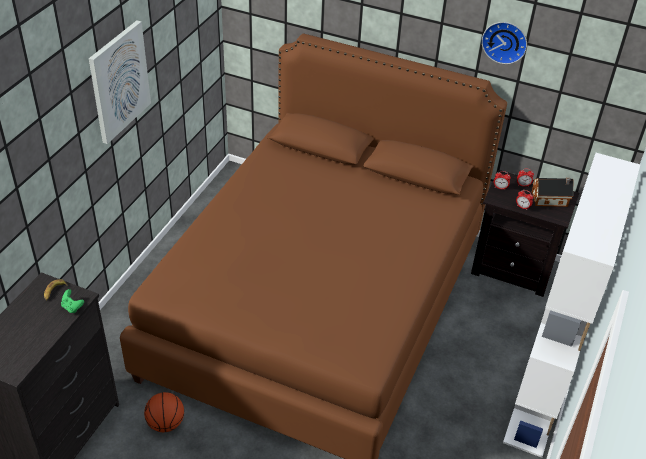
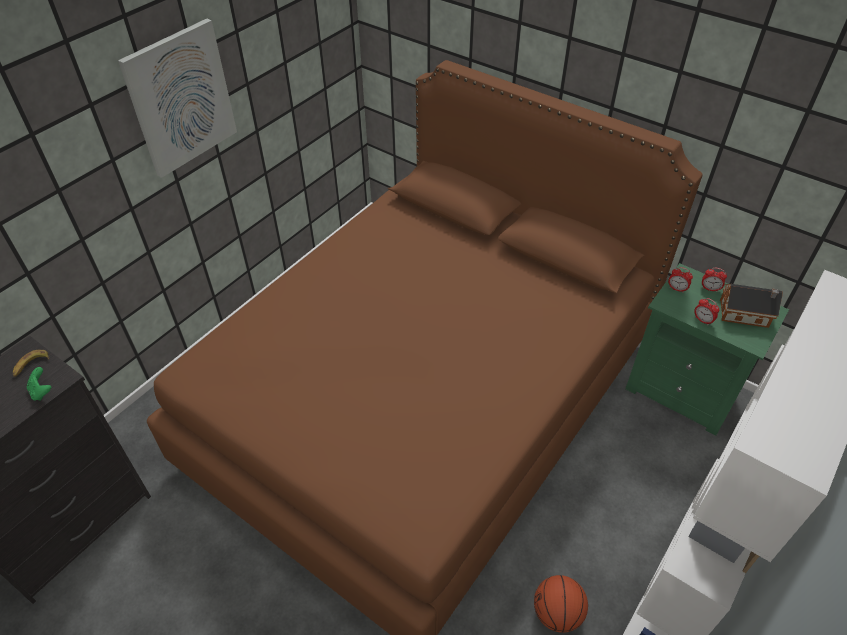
camera: 15 degrees right, 5 degrees up
(166, 423) = (195, 532): basketball -> basketball (557, 613)
(505, 41) = (710, 85): wall clock -> none
(513, 269) = (682, 391): black nightstand -> green nightstand

